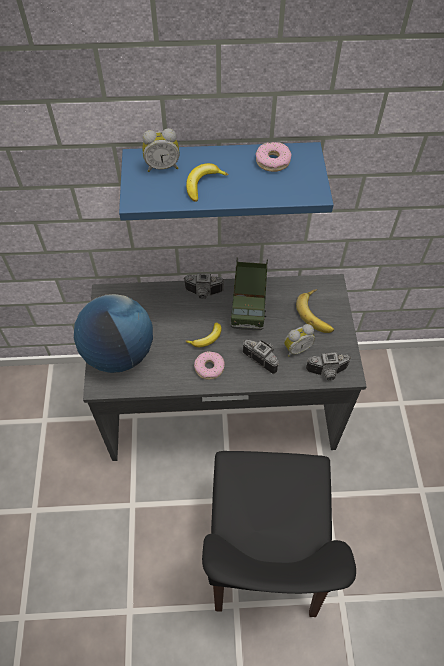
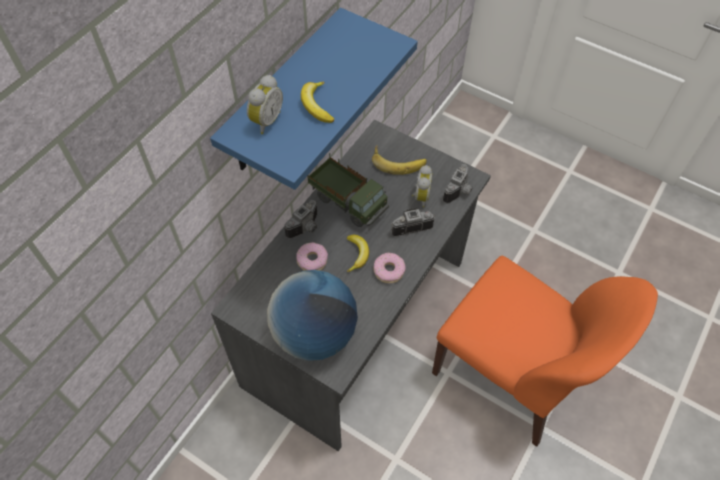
camera: 55 degrees left, 0 degrees up
(265, 552) = (512, 374): black chair -> orange chair
(272, 161) = (334, 47): donut -> donut (312, 260)

